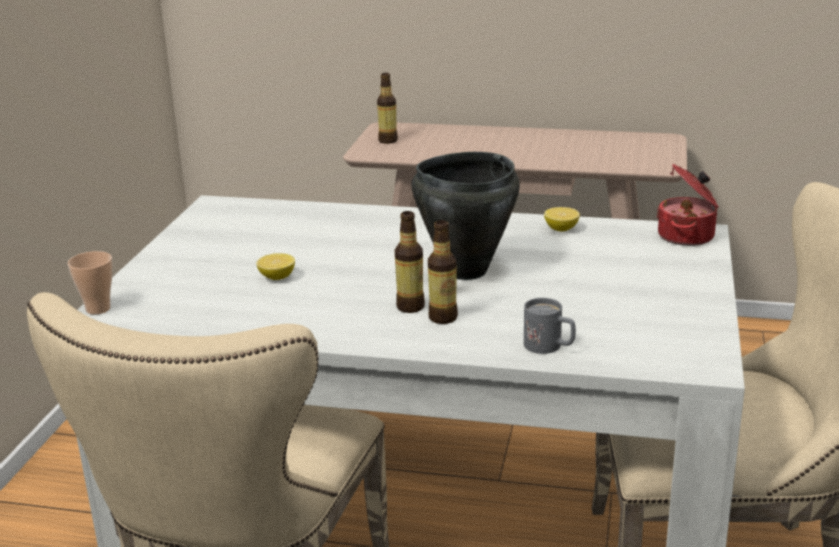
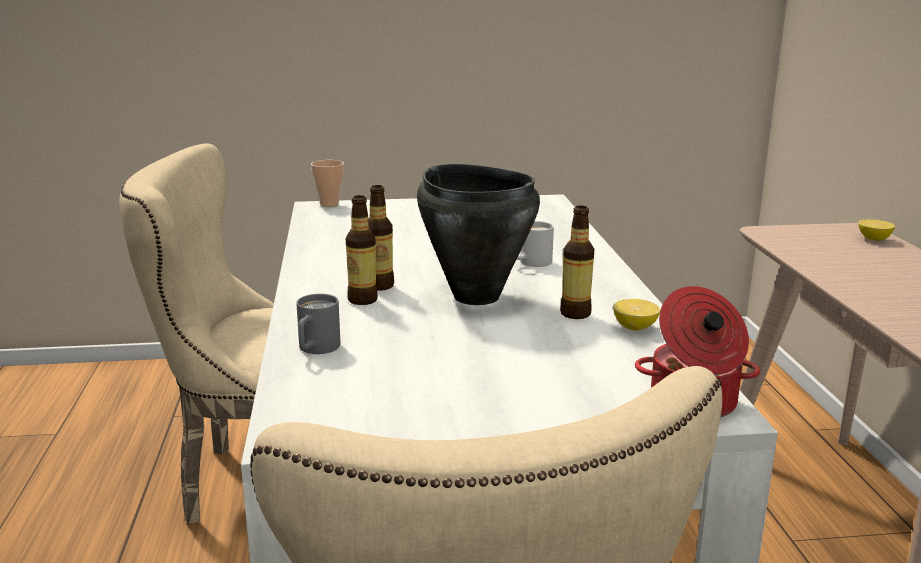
camera: 70 degrees right, 5 degrees down
(277, 277) = (413, 237): lemon -> lemon (874, 239)
(388, 141) = (820, 235): bottle -> bottle (575, 313)
(397, 239) = (530, 263): none -> white mug

